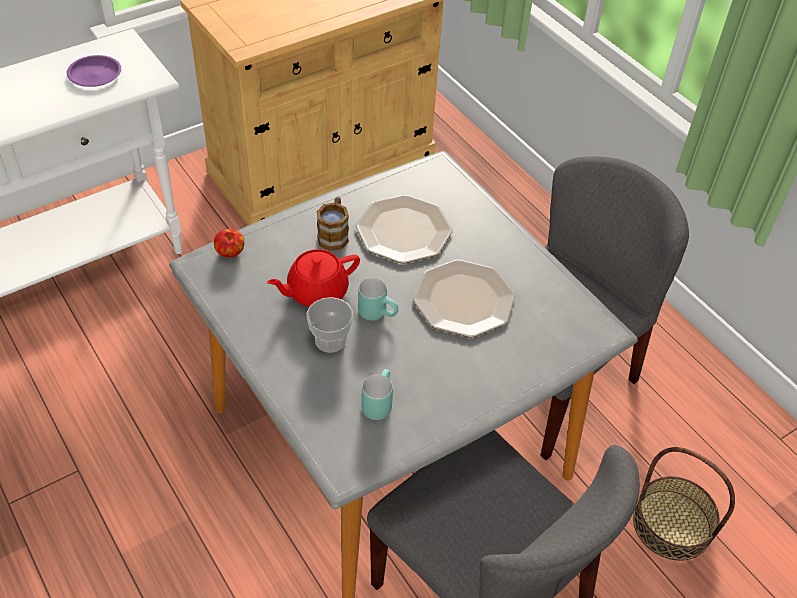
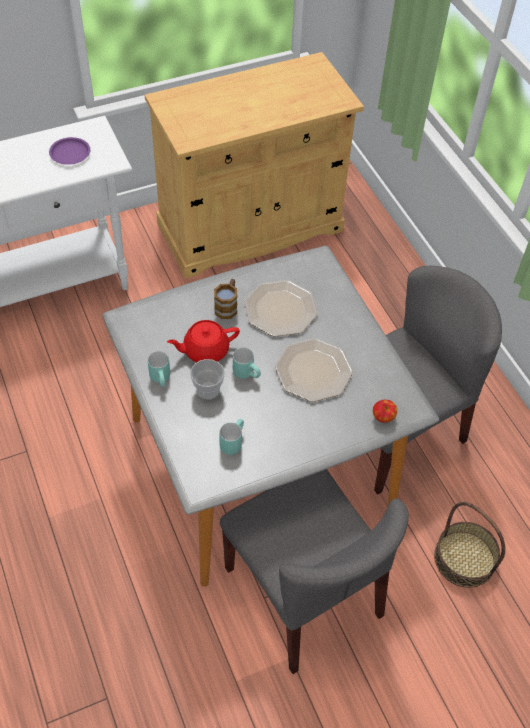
camera: 10 degrees right, 5 degrees up
(230, 253) = (148, 312): apple -> apple (383, 417)
(266, 334) = (162, 379): none -> turquoise mug

